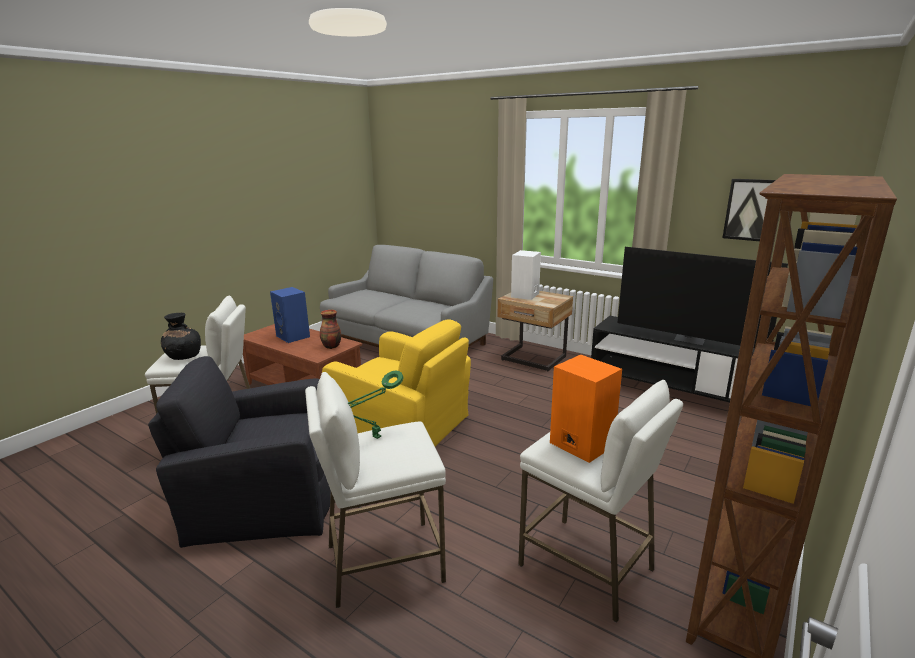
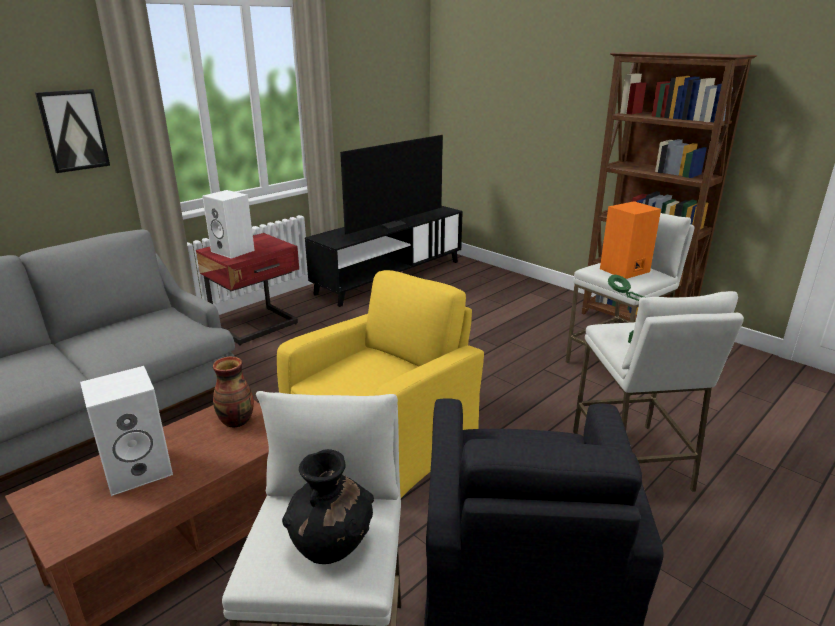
camera: 80 degrees left, 5 degrees up
(294, 336) = (139, 469): blue speaker -> white speaker
(533, 359) = (257, 326): beige nightstand -> red nightstand
(749, 210) = (374, 99): picture -> picture (73, 130)

